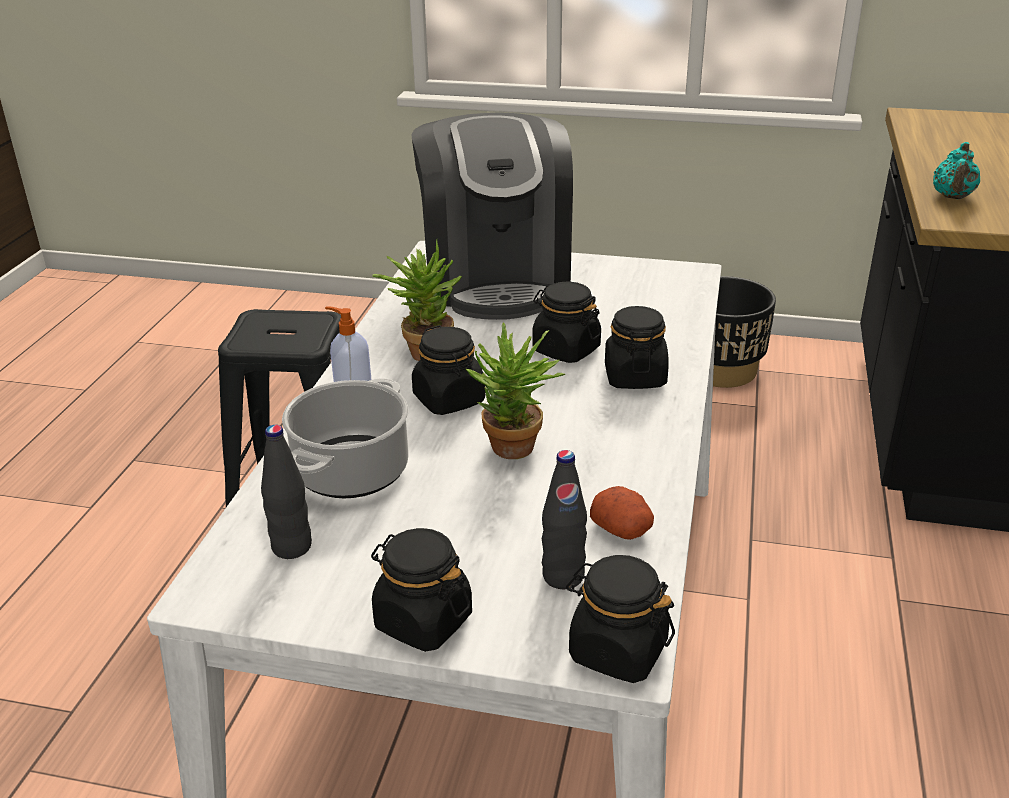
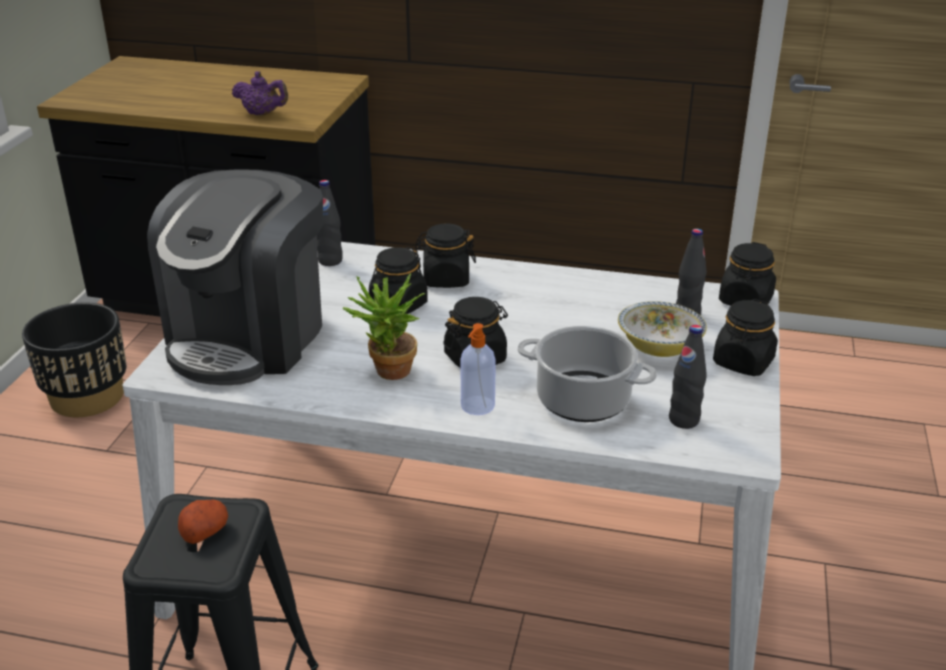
camera: 90 degrees left, 0 degrees up
(468, 540) = (659, 347): none -> bowl
(496, 280) = (248, 337): coffee machine -> coffee machine turned 120 degrees clockwise
(514, 452) = (552, 329): potted plant -> none
(623, 529) = (636, 293): potato -> potato (204, 531)
(663, 306) = (330, 261): none -> black bottle
(952, 197) = (262, 114): turquoise teapot -> purple teapot

